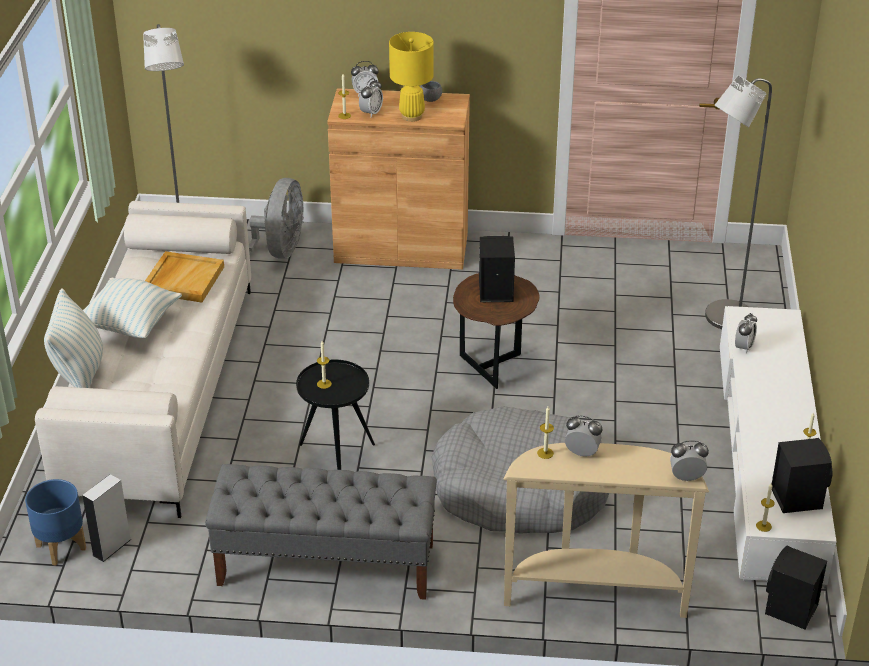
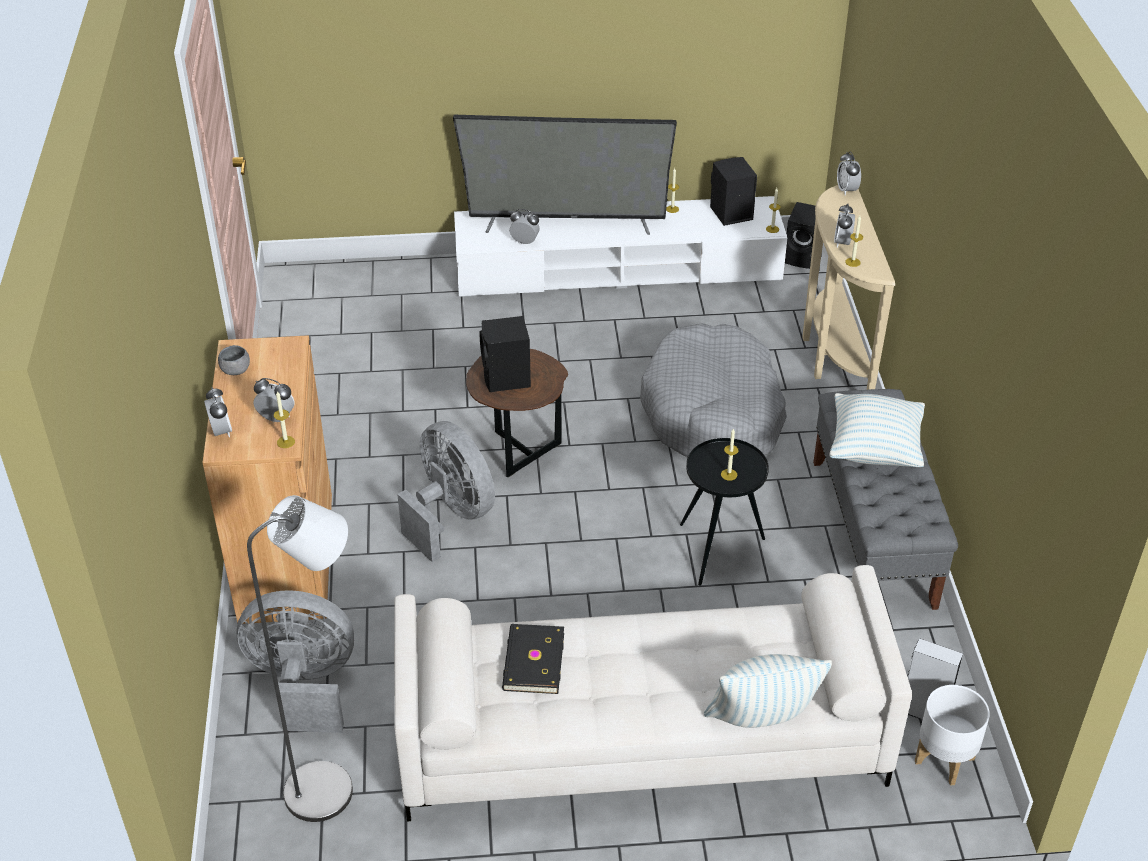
camera: 100 degrees left, 5 degrees up
(60, 547) = (944, 761): blue planter -> white planter
(130, 325) = (646, 694): pillow -> pillow (874, 449)
(183, 279) = (532, 662): beige tray -> black book
(411, 116) = (283, 381): yellow table lamp -> none
(422, 323) = (450, 516): none -> grey fan
(721, 319) = (407, 299): grey floor lamp -> none
(779, 378) = (567, 222): none -> television

